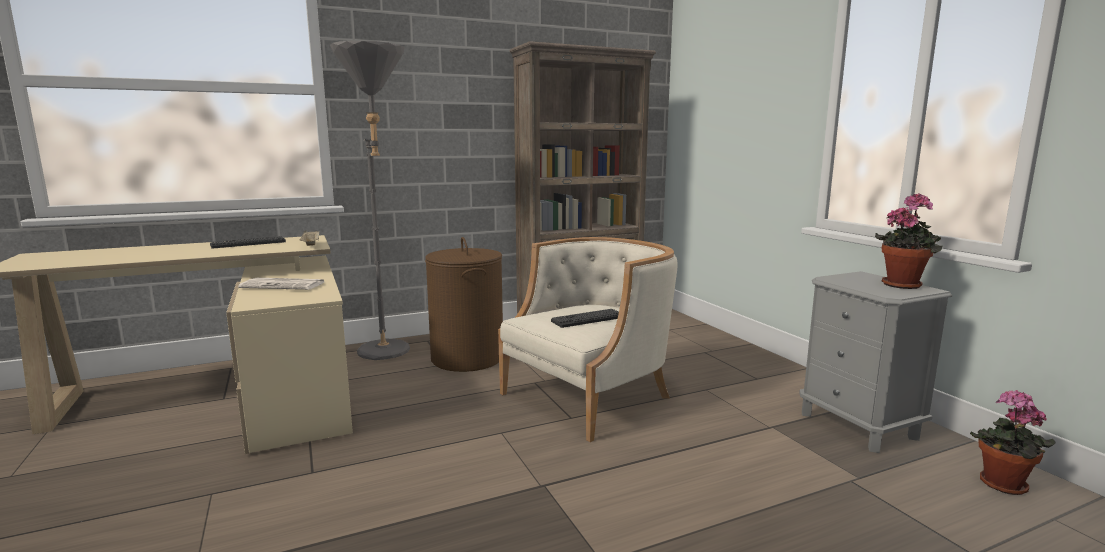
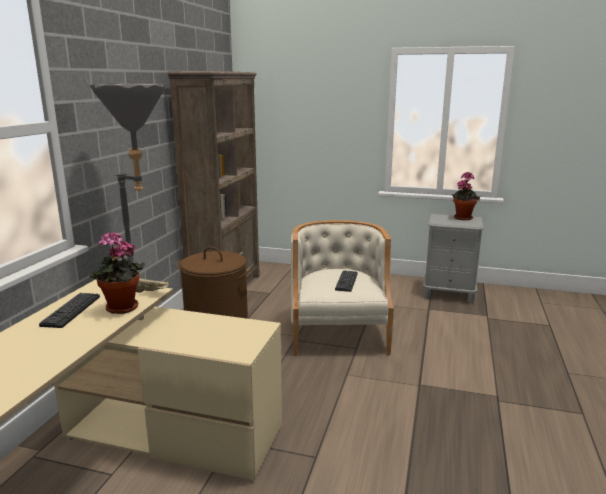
camera: 50 degrees left, 5 degrees up
(284, 285) = (193, 332): newspaper -> none
(1001, 486) = (516, 297): potted plant -> potted plant (121, 309)

